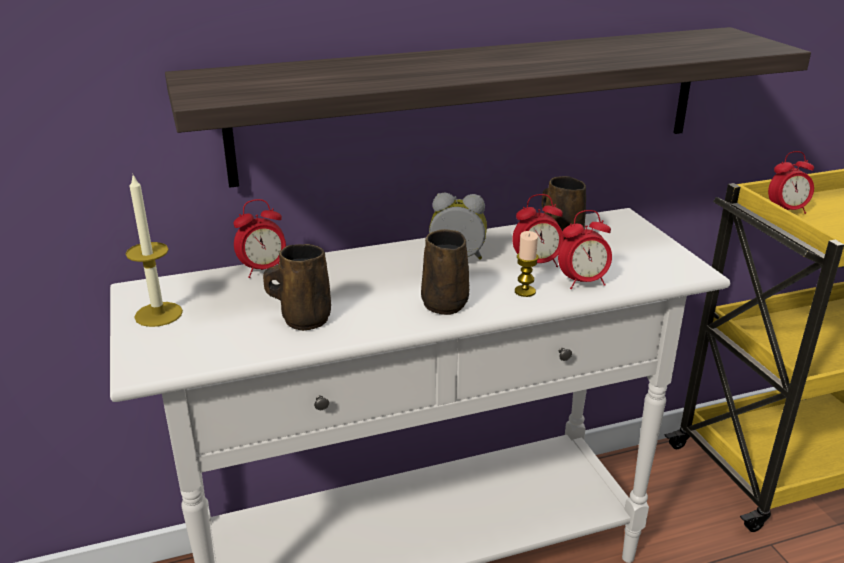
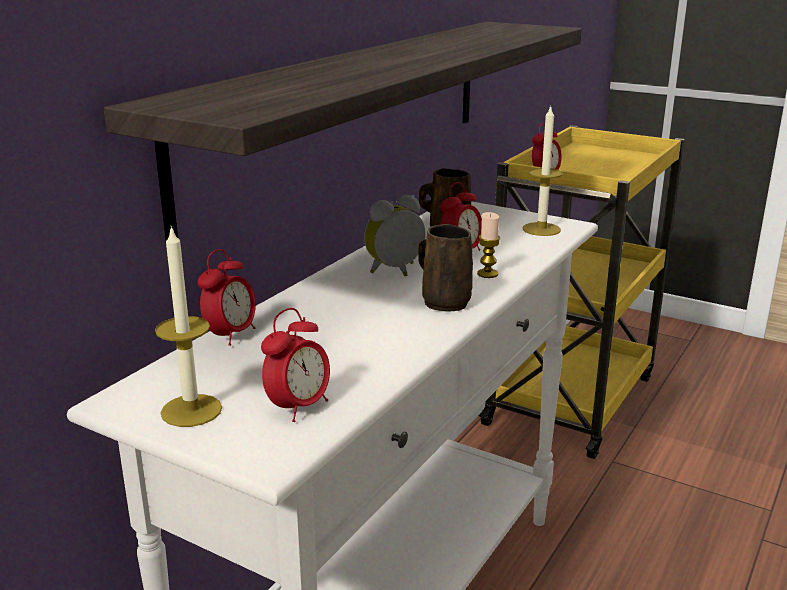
camera: 40 degrees left, 5 degrees down
(303, 319) = (350, 357): brown mug -> none
(583, 282) = (515, 255): alarm clock -> alarm clock (298, 407)
(655, 266) = (541, 229): none -> candle

